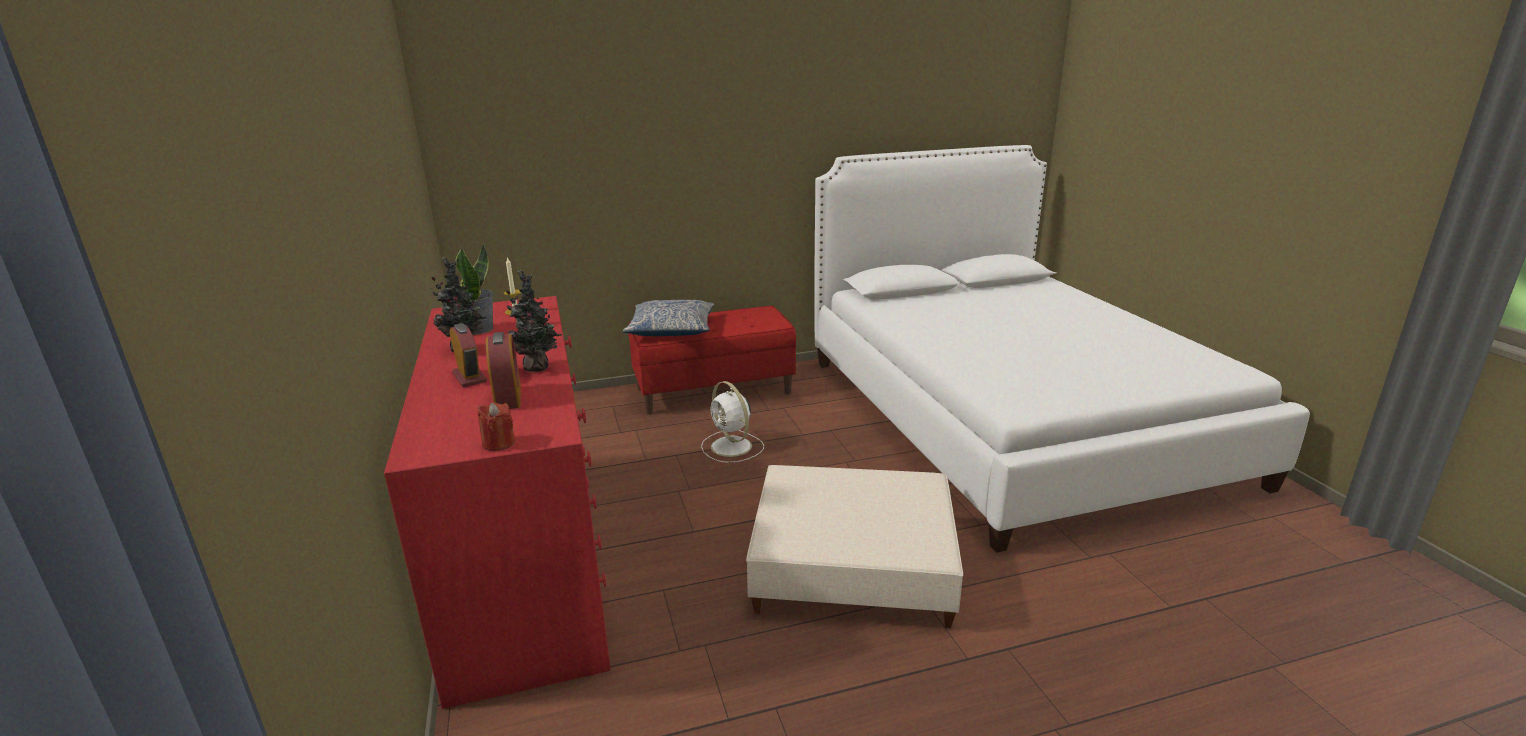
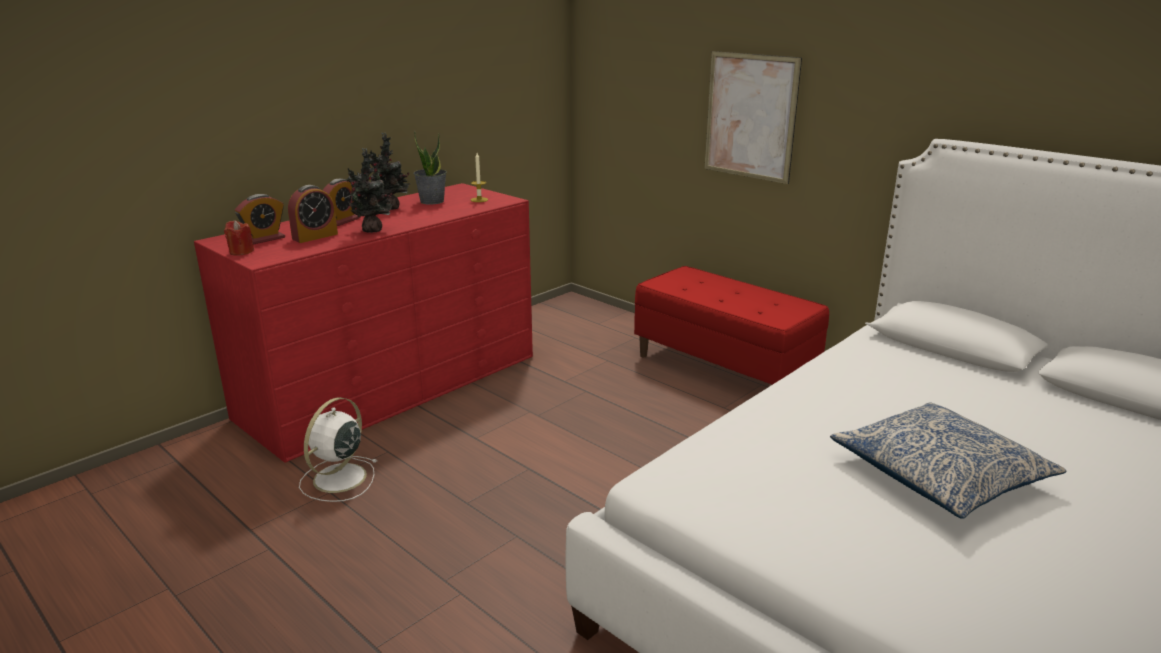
camera: 60 degrees right, 0 degrees up
(466, 425) = (264, 239): none -> alarm clock
(670, 169) = (750, 116): none -> picture
(671, 329) = (691, 284): pillow -> pillow (939, 474)
(732, 447) = (628, 412): white fan -> white fan (338, 479)
(852, 567) = (479, 536): beige ottoman -> none

